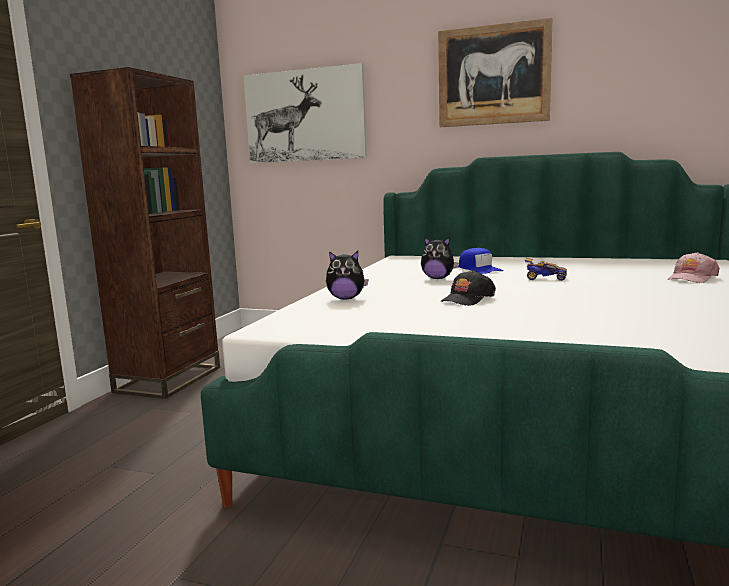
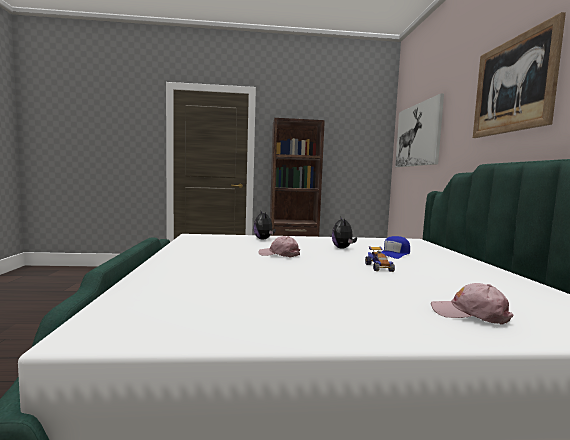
camera: 65 degrees right, 5 degrees down
(467, 299) = (279, 254): black cap -> pink cap

